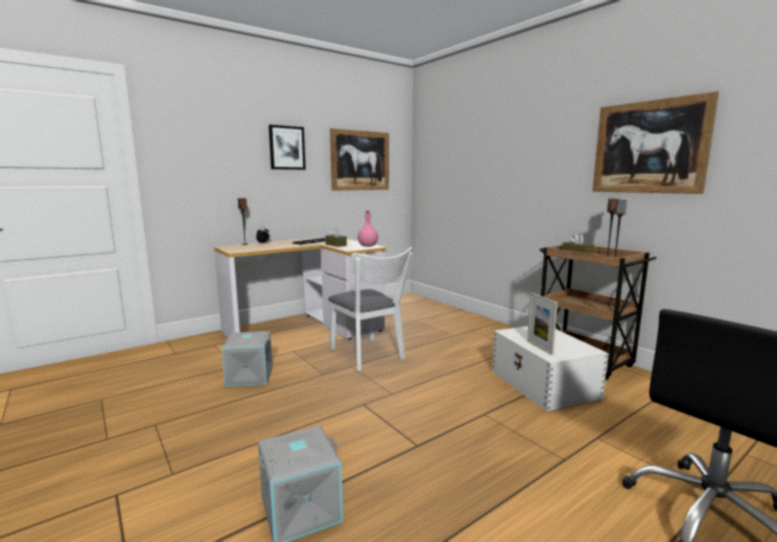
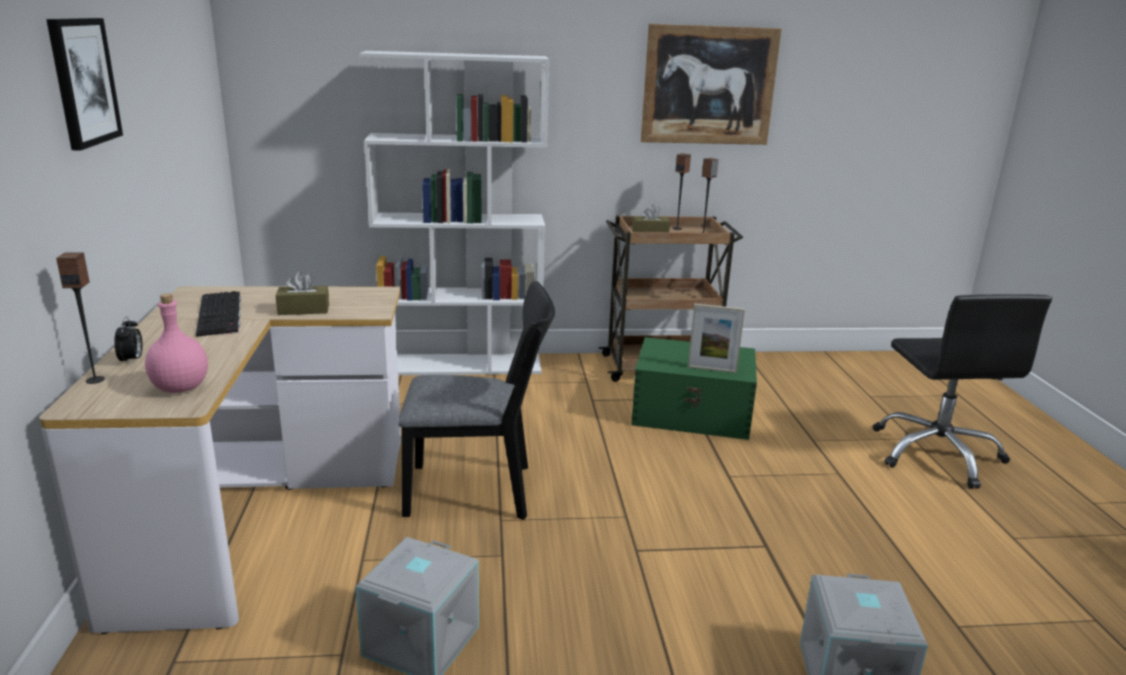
camera: 60 degrees left, 10 degrees up
(360, 160) = (173, 89): picture -> none
(367, 246) = (368, 294): pink bottle -> pink bottle (180, 388)
(369, 355) = (480, 490): white chair -> black chair
(474, 320) = (461, 365): none -> white bookcase
(544, 384) = (693, 413): white storage box -> green storage box

